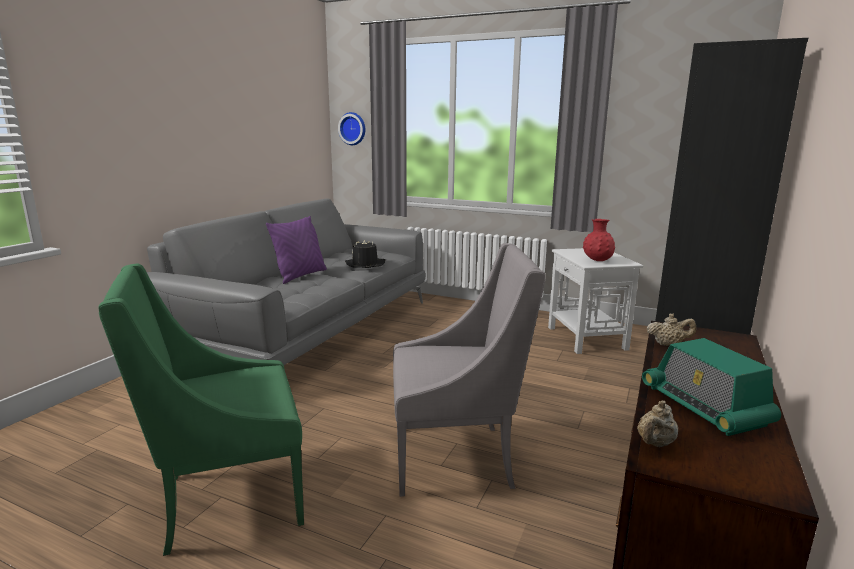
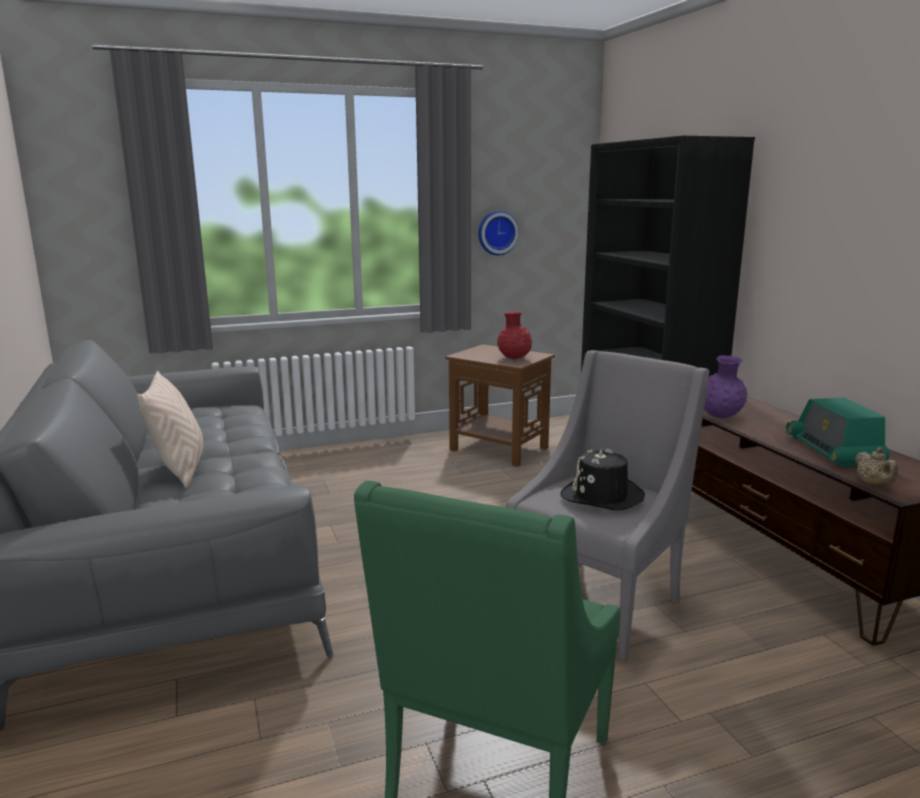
camera: 45 degrees left, 0 degrees up
(300, 276) = (180, 470): purple pillow -> beige pillow
(353, 128) = (82, 219): wall clock -> wall clock (497, 232)
(365, 264) = (235, 429): black hat -> black hat (602, 496)
(587, 338) = (500, 449): white side table -> brown side table
(668, 344) = (720, 416): beige teapot -> purple vase
(704, 406) = (833, 451): radio -> radio turned 60 degrees clockwise

